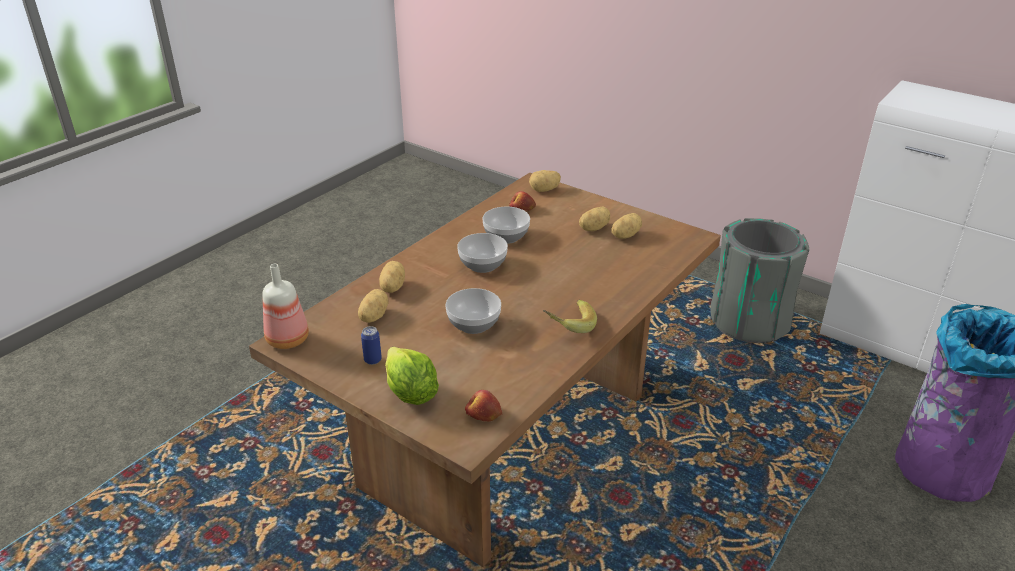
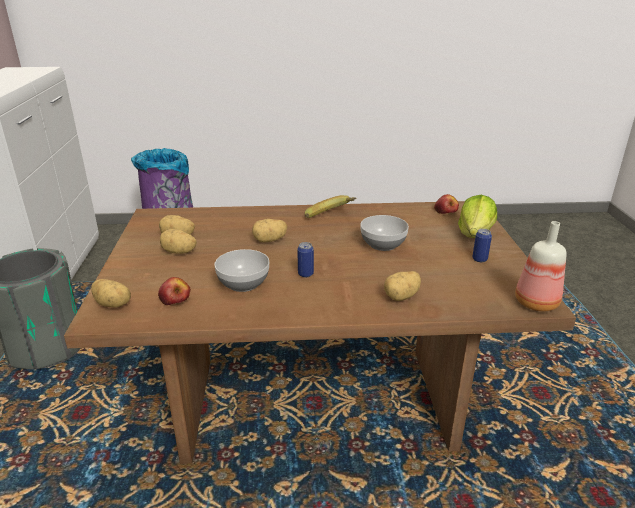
camera: 130 degrees left, 5 degrees down
(373, 316) = (446, 284): potato -> potato (270, 240)
(482, 264) = (305, 274): bowl -> can

